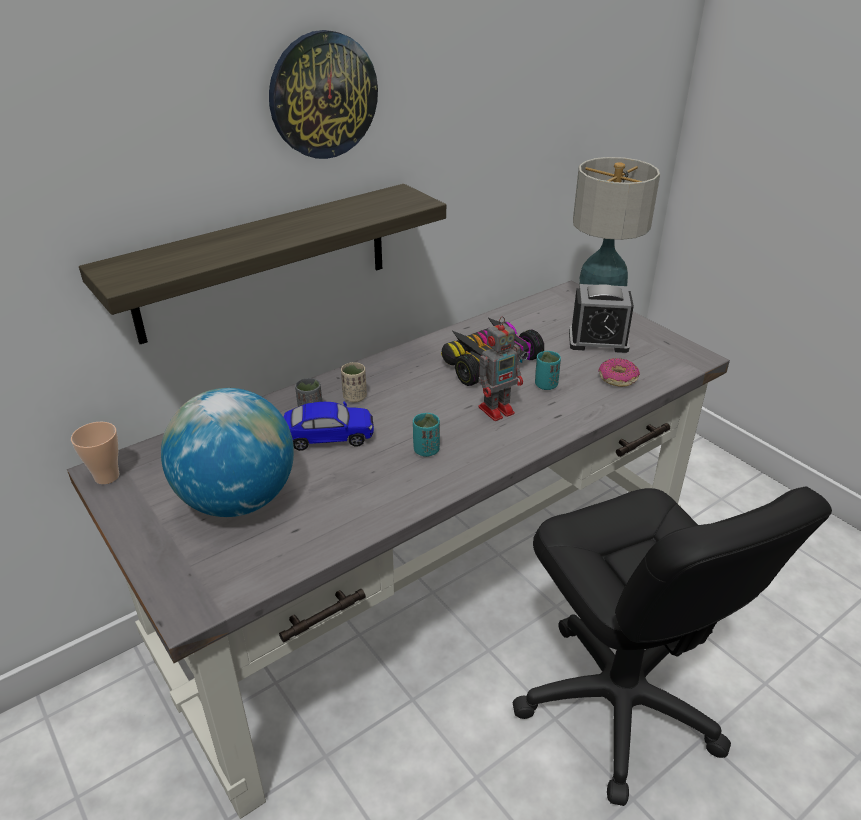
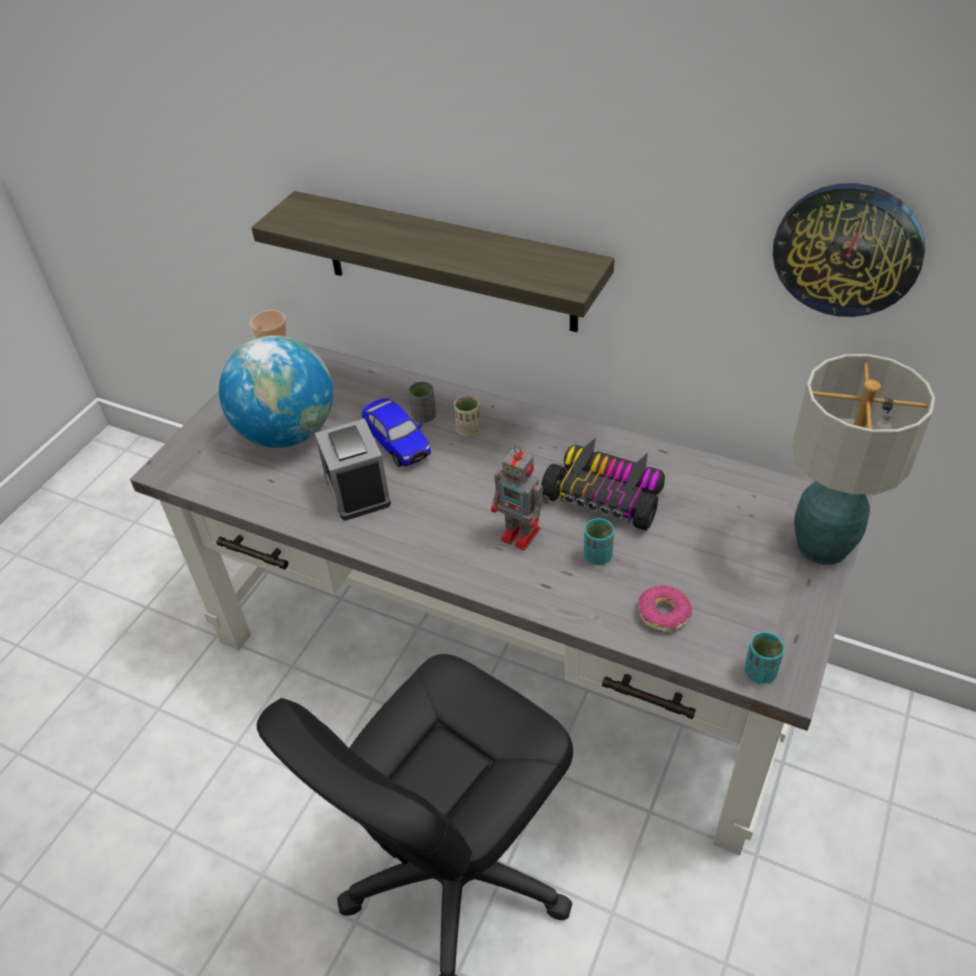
camera: 65 degrees right, 10 degrees up
(323, 95) = (519, 130): wall clock -> wall clock (847, 250)
(426, 450) = (420, 511): turquoise cup -> turquoise cup (760, 672)
(598, 340) = (737, 570): alarm clock -> alarm clock (357, 490)

